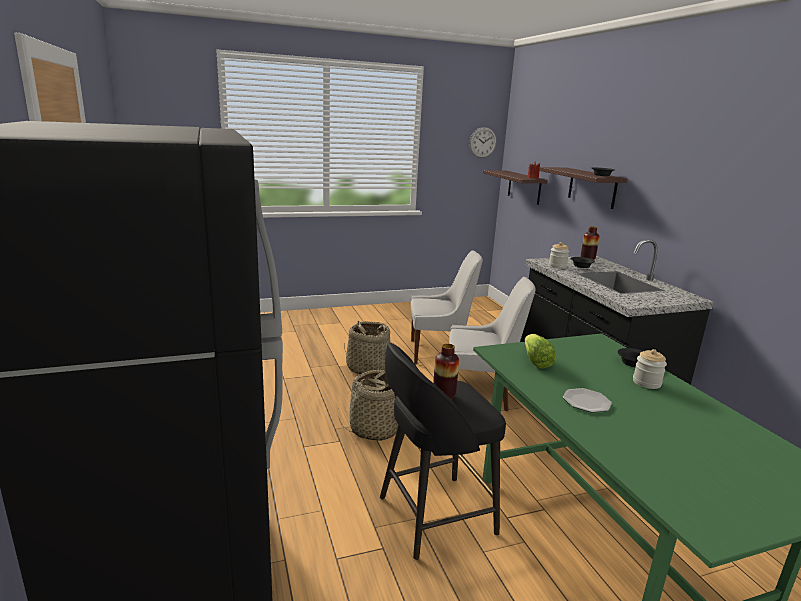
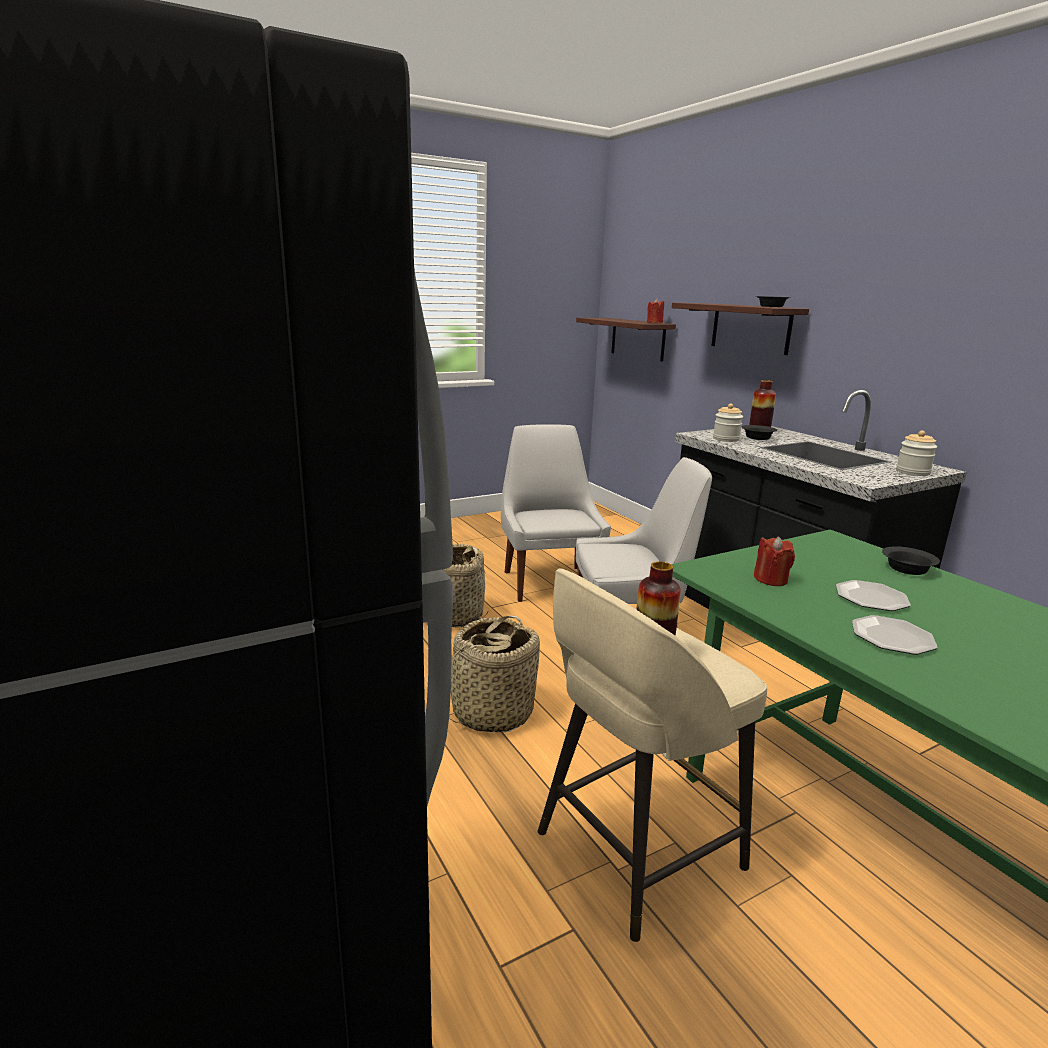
camera: 10 degrees left, 0 degrees up
(433, 516) = (634, 852): black stool -> beige stool
(439, 352) = (549, 582): white chair -> white chair turned 90 degrees counterclockwise
(483, 142) = (572, 278): wall clock -> none
(535, 361) = (771, 579): lettuce -> red candle
(592, 378) = (871, 598): none -> plate
(646, 383) = (949, 597): jar -> jar (912, 472)

